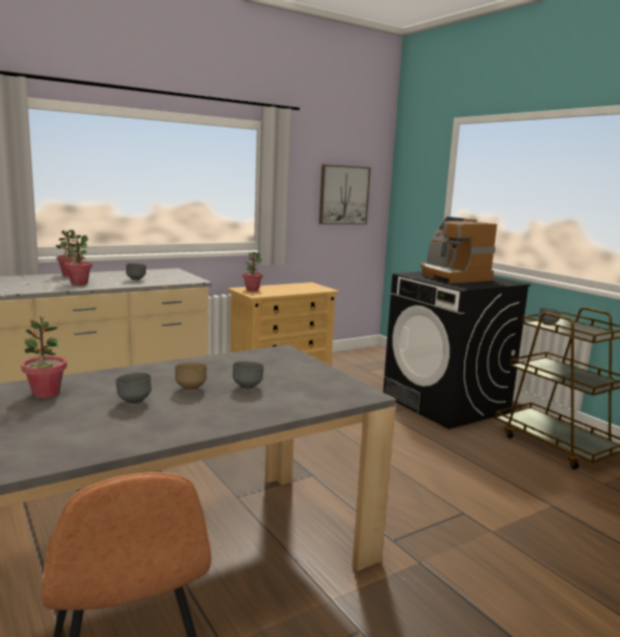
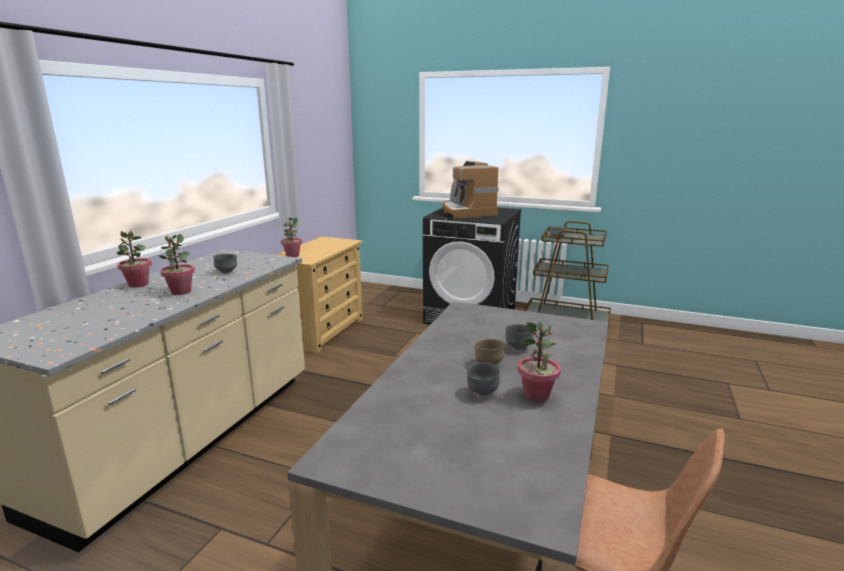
camera: 35 degrees left, 5 degrees up
(46, 393) = (400, 417): potted plant -> potted plant (536, 395)
(343, 195) = (325, 147): picture -> none
(451, 277) = (466, 212): coffee machine -> coffee machine turned 45 degrees clockwise

